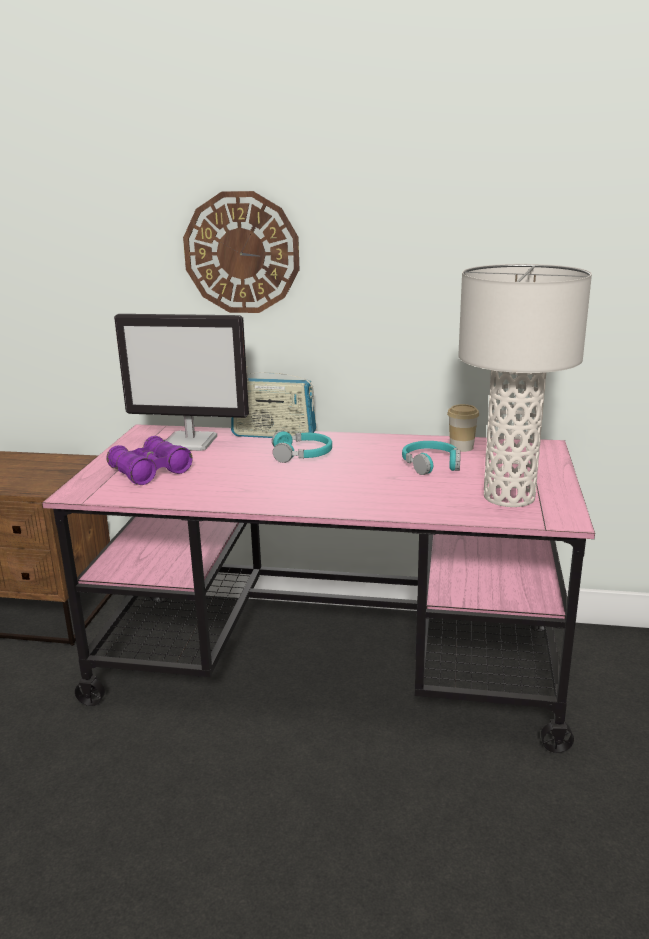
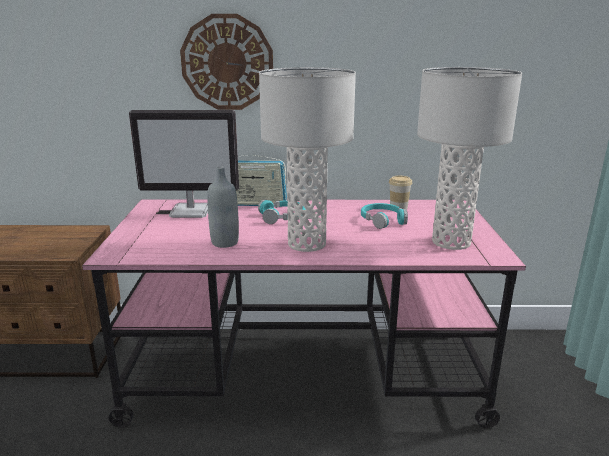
camera: 10 degrees left, 0 degrees up
(150, 472) = (167, 236): purple binoculars -> none
(217, 483) = (225, 242): none -> grey bottle
(317, 490) = (306, 244): none -> white table lamp

